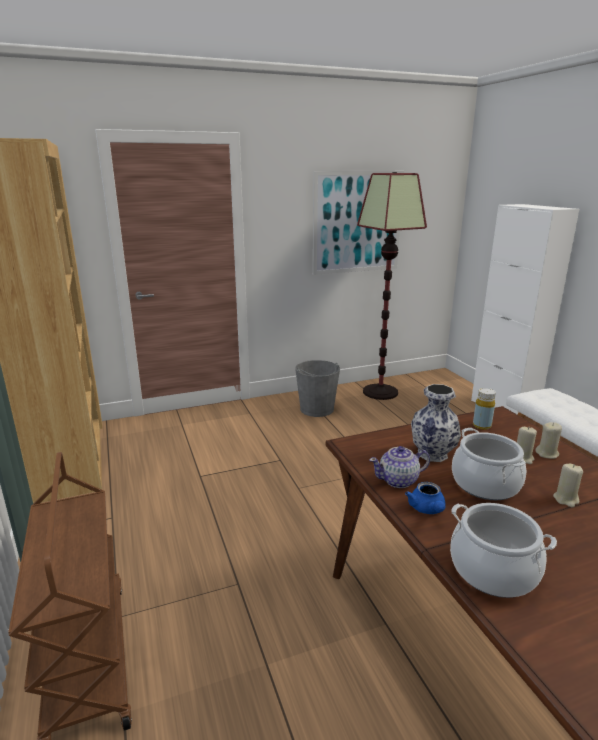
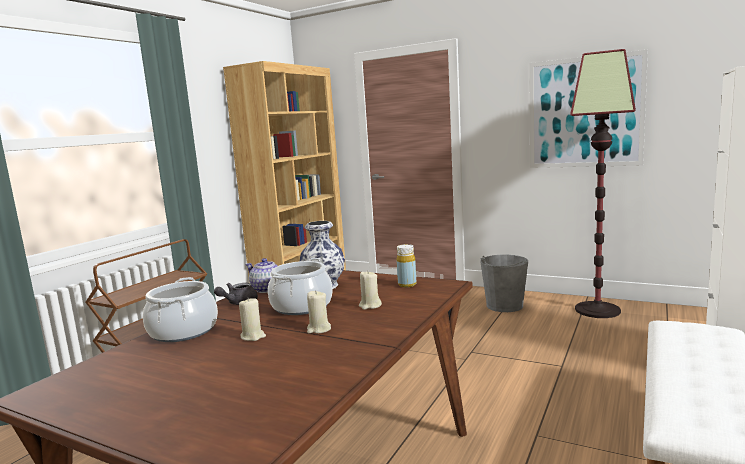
camera: 50 degrees right, 10 degrees down
(427, 509) = (238, 303): blue teapot -> grey teapot
(547, 454) = (396, 310): beige candle -> beige candle (253, 336)

